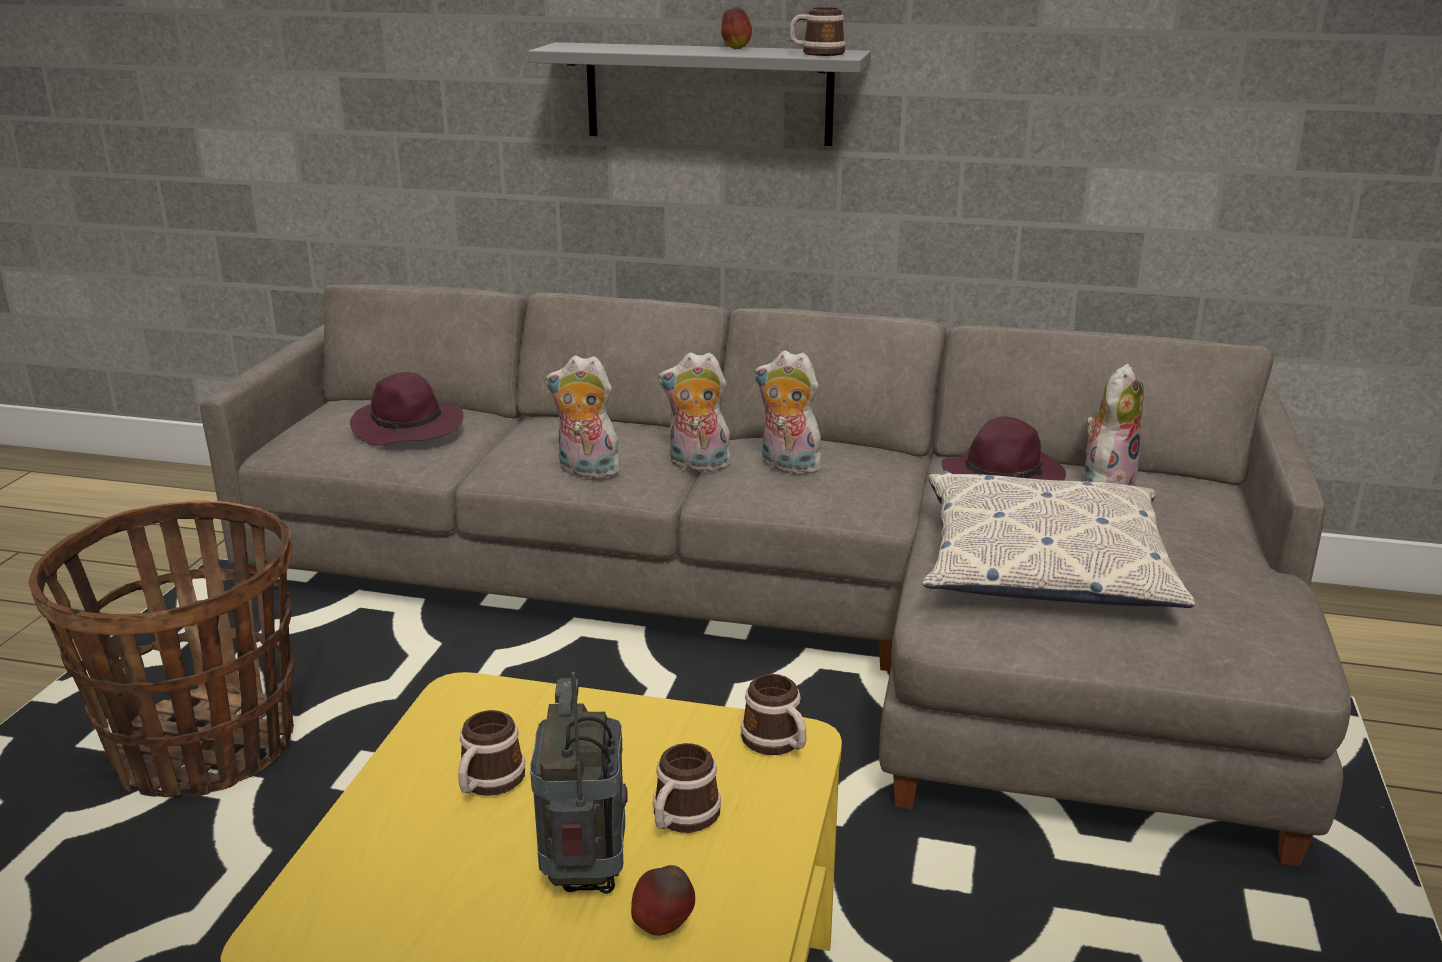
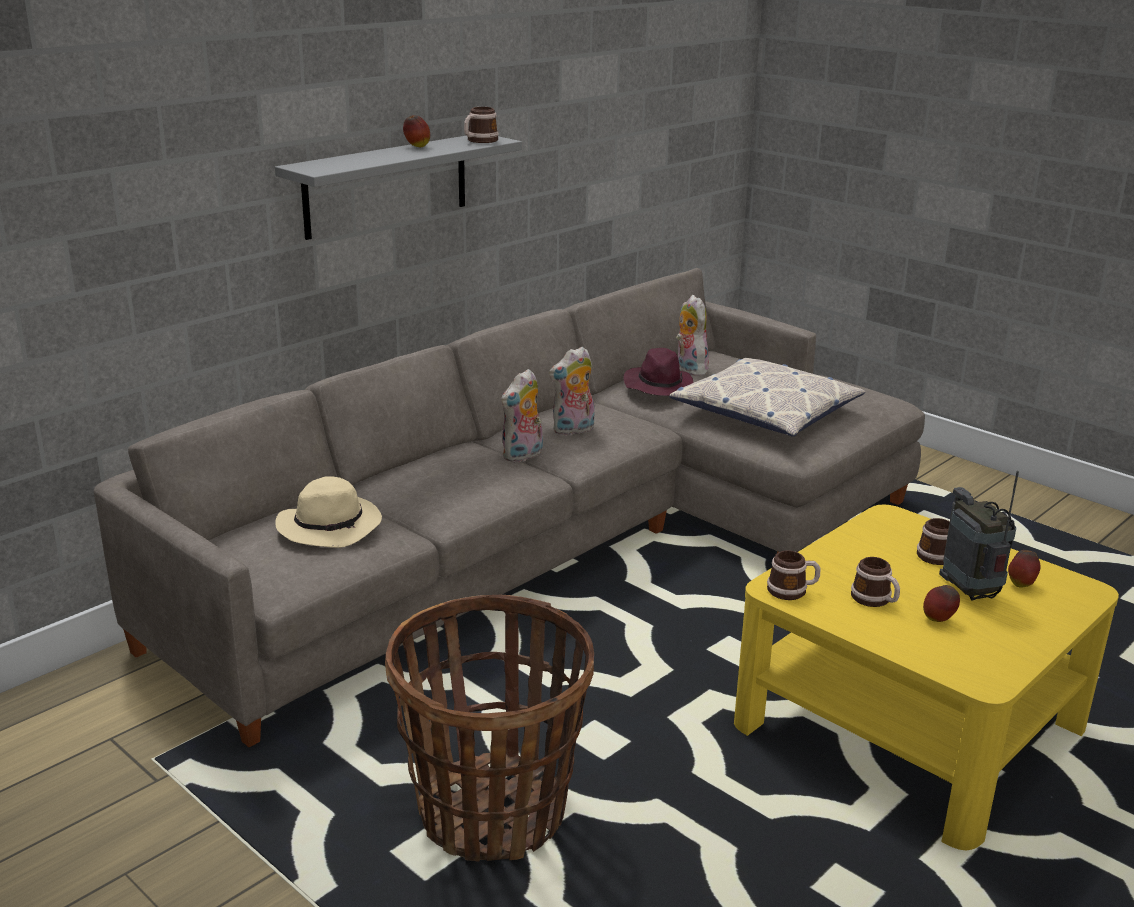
camera: 60 degrees left, 0 degrees up
(409, 428) = (331, 526): purple hat -> beige hat
(463, 856) = (938, 620): none -> apple
(585, 873) = (970, 592): radio -> radio turned 45 degrees clockwise
(586, 471) = (498, 487): plush toy -> none
(778, 743) = (889, 520): mug -> mug (792, 591)

